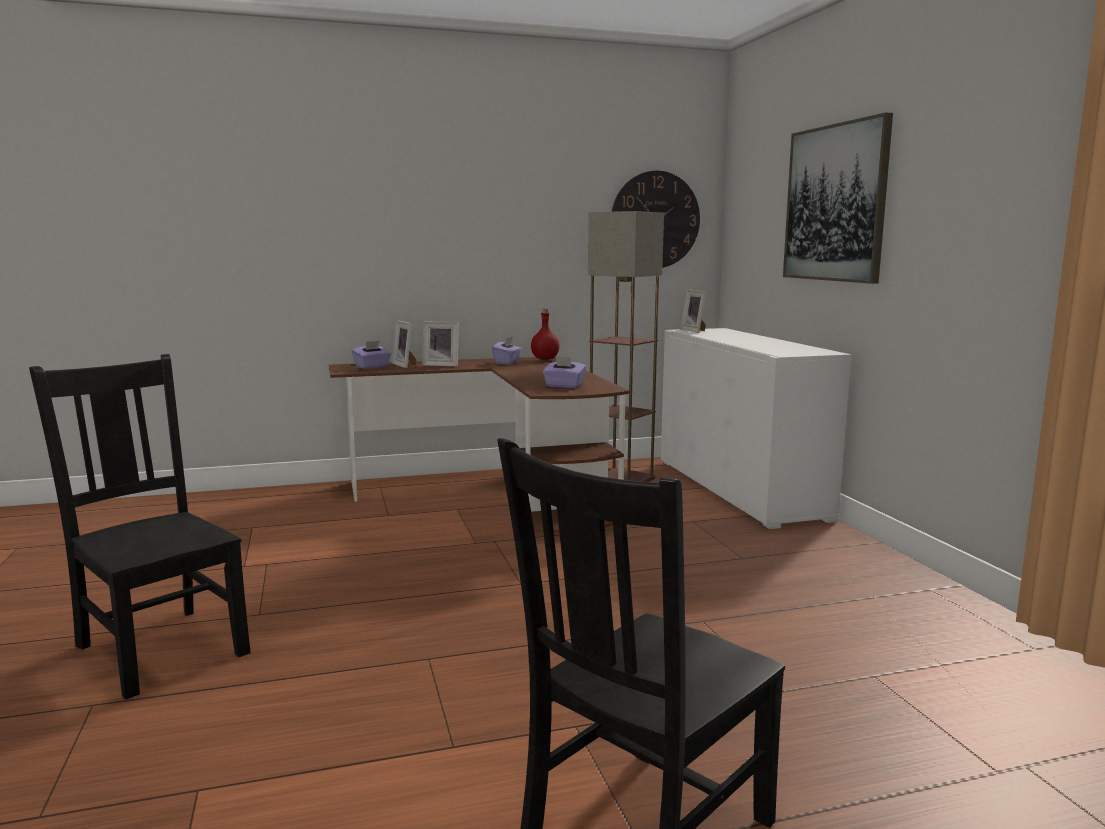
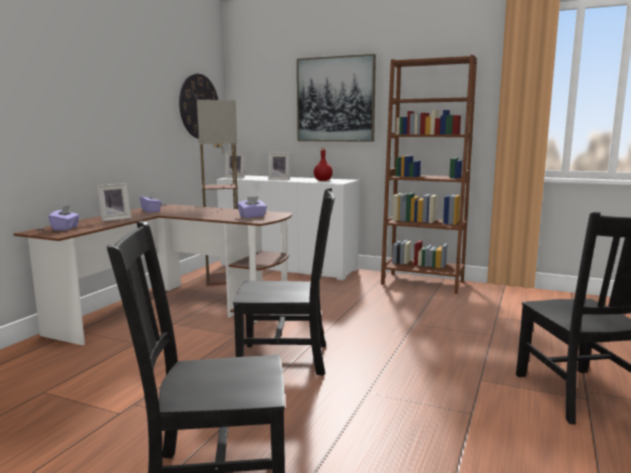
camera: 50 degrees left, 0 degrees up
(405, 365) = (88, 223): picture frame -> picture frame (279, 179)
(453, 587) = (287, 359): none -> black chair
(545, 359) = (168, 206): red bottle -> red bottle (323, 180)
(892, 576) = (422, 283): none -> brown bookcase

